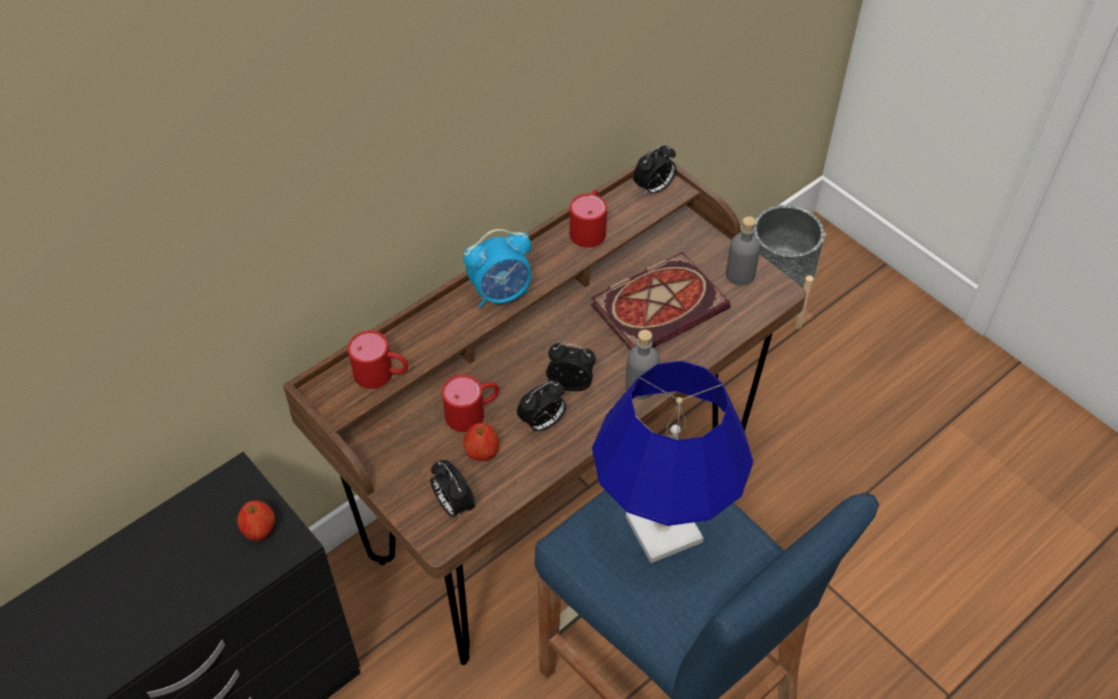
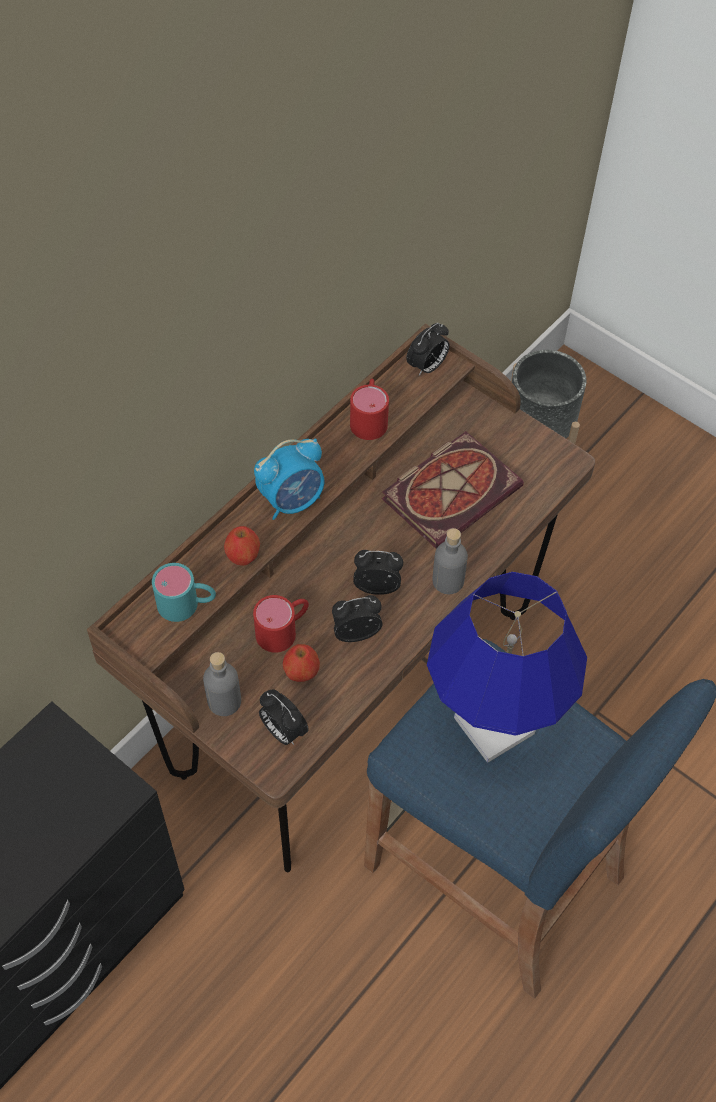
camera: 10 degrees left, 5 degrees up
(260, 531) = (87, 784): apple -> apple (243, 557)
(382, 374) = (187, 604): red mug -> turquoise mug
(542, 423) = (356, 632): alarm clock -> alarm clock turned 150 degrees counterclockwise
(740, 275) = (526, 448): grey bottle -> grey bottle (224, 701)

